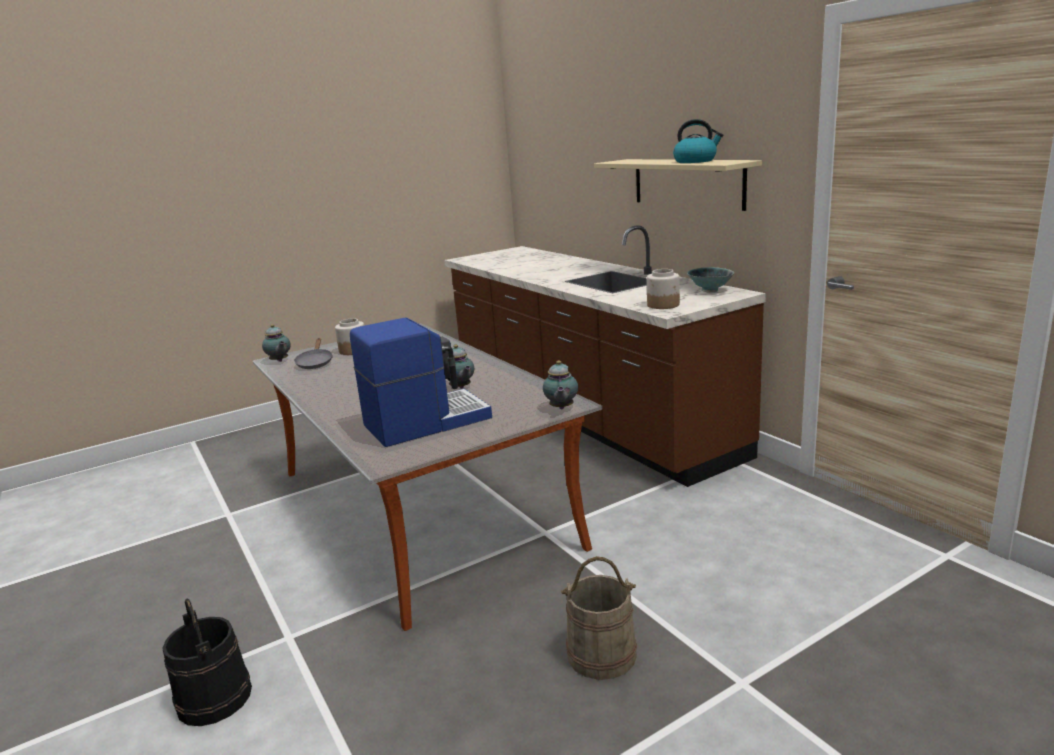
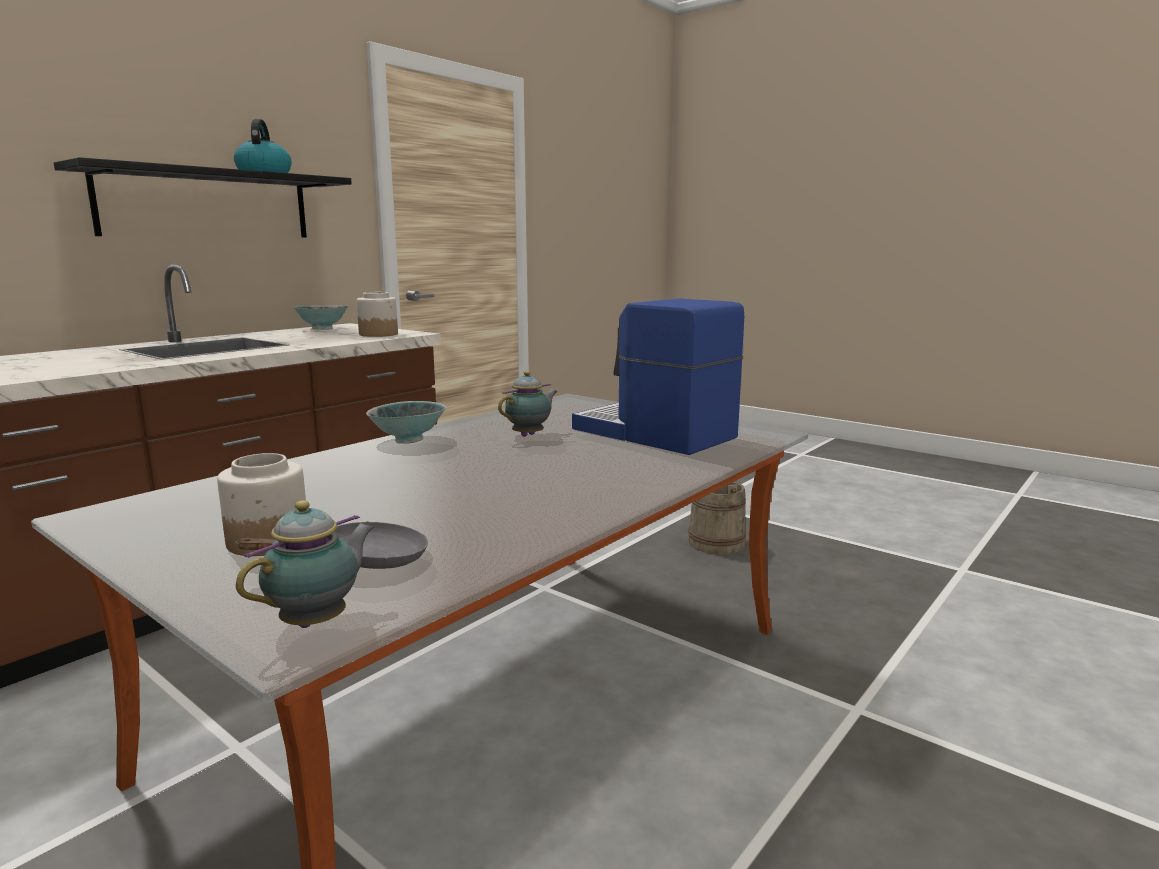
camera: 110 degrees left, 5 degrees down
(214, 698) = (991, 723): black bucket -> none
(478, 361) = (409, 440): none -> bowl
(561, 408) = (584, 400): teapot -> none
(687, 183) = (207, 205): beige shelf -> black shelf

